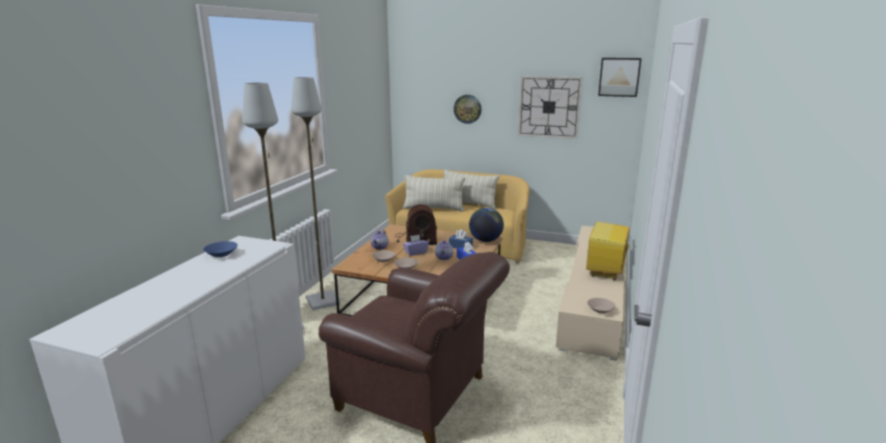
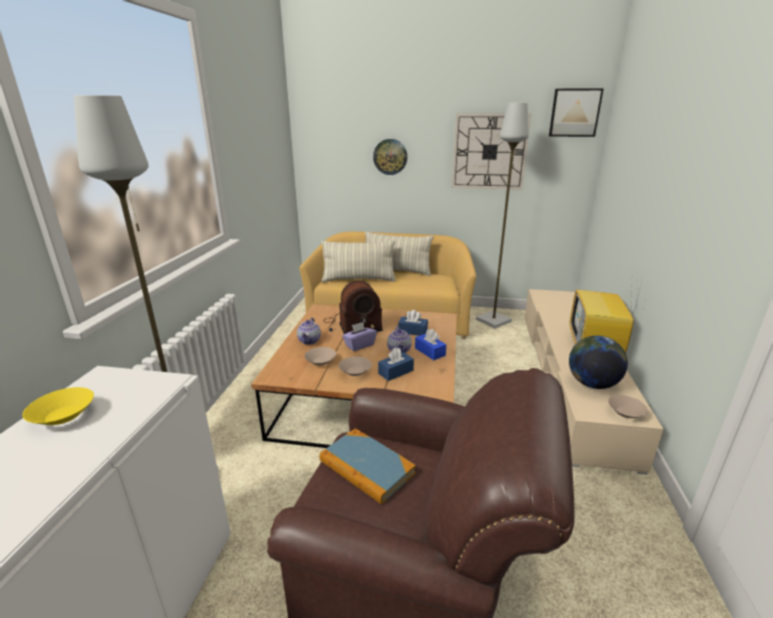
camera: 10 degrees left, 5 degrees up
(221, 254) = (63, 417): blue bowl -> yellow bowl
(323, 301) = (239, 419): grey floor lamp -> grey floor lamp (493, 320)
(388, 310) = (366, 467): none -> book
(435, 270) = (395, 372): none -> blue tissue box
(485, 240) = (439, 320): globe -> globe (592, 384)

